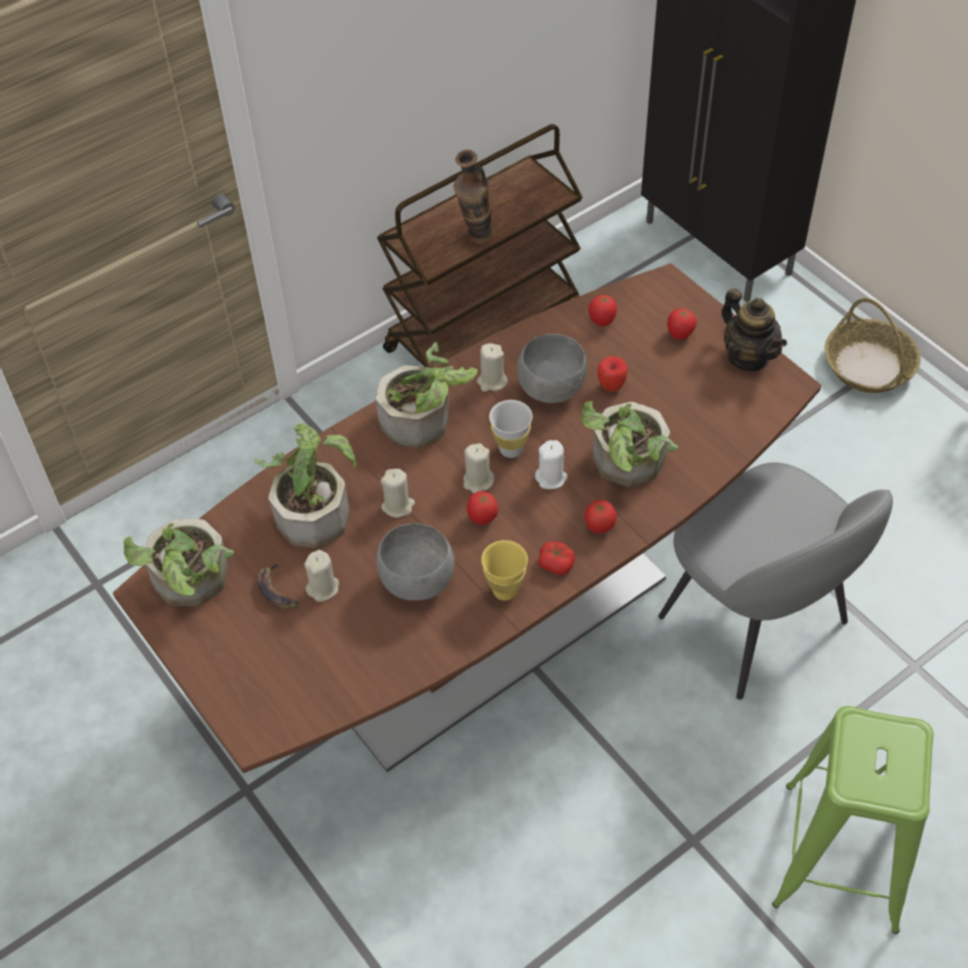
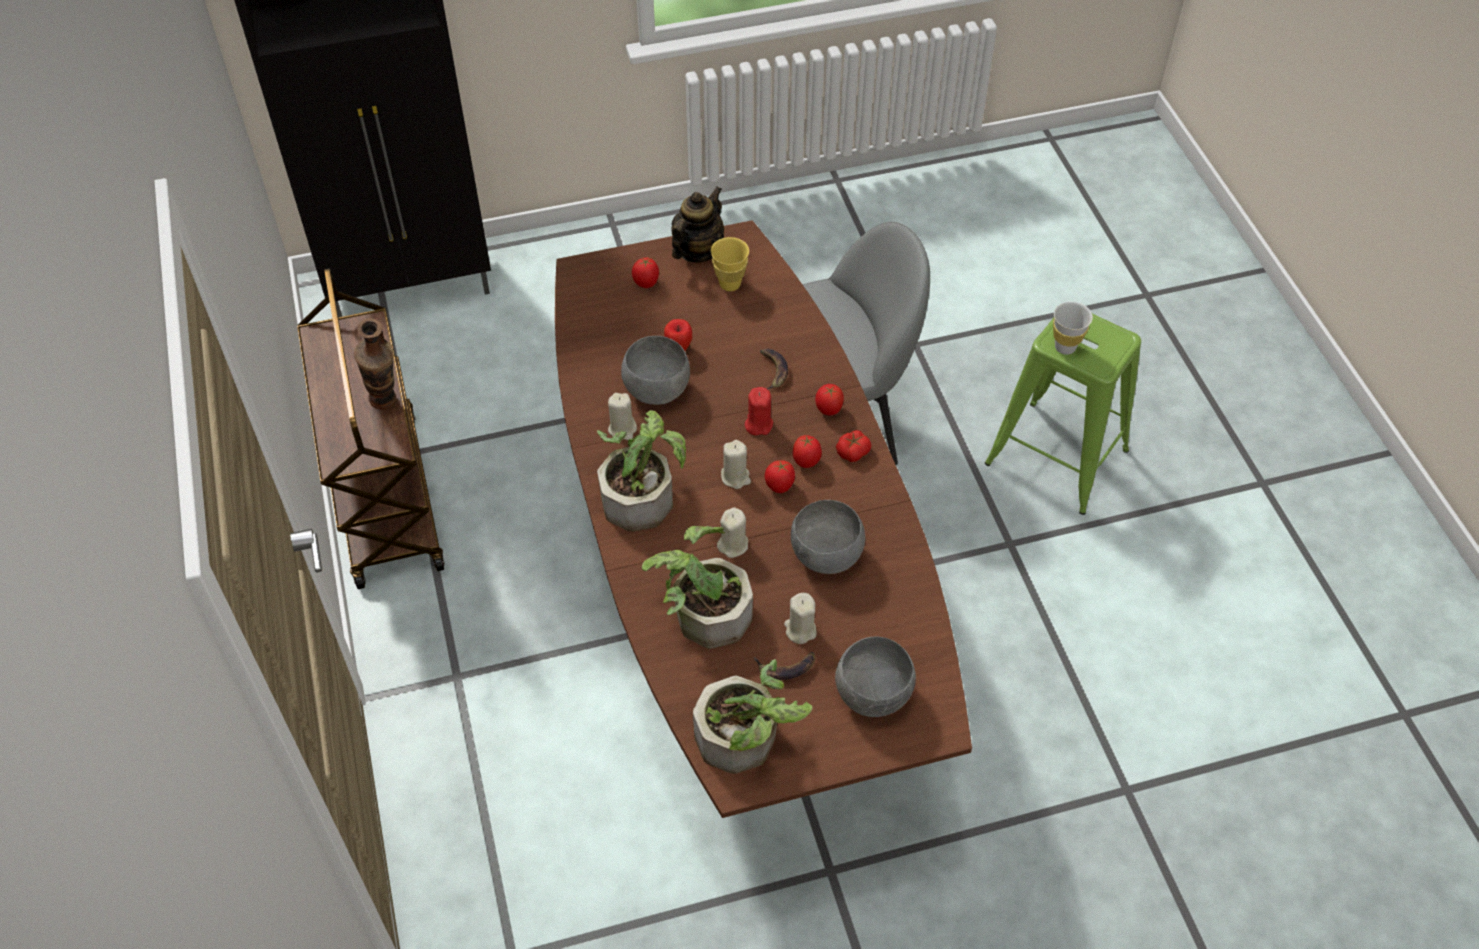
camera: 70 degrees left, 0 degrees up
(272, 669) = (874, 695): none -> grey bowl
(505, 590) = (864, 496): yellow cup -> yellow cup (730, 284)
(511, 449) = (711, 441): white cup -> white cup (1065, 347)
(551, 478) = (758, 424): white candle -> red candle
(602, 322) = (598, 329): tomato -> tomato (806, 462)
(625, 466) = (772, 371): potted plant -> banana
(748, 357) = (697, 250): teapot -> teapot turned 45 degrees counterclockwise
(869, 366) = (614, 246): basket -> none

